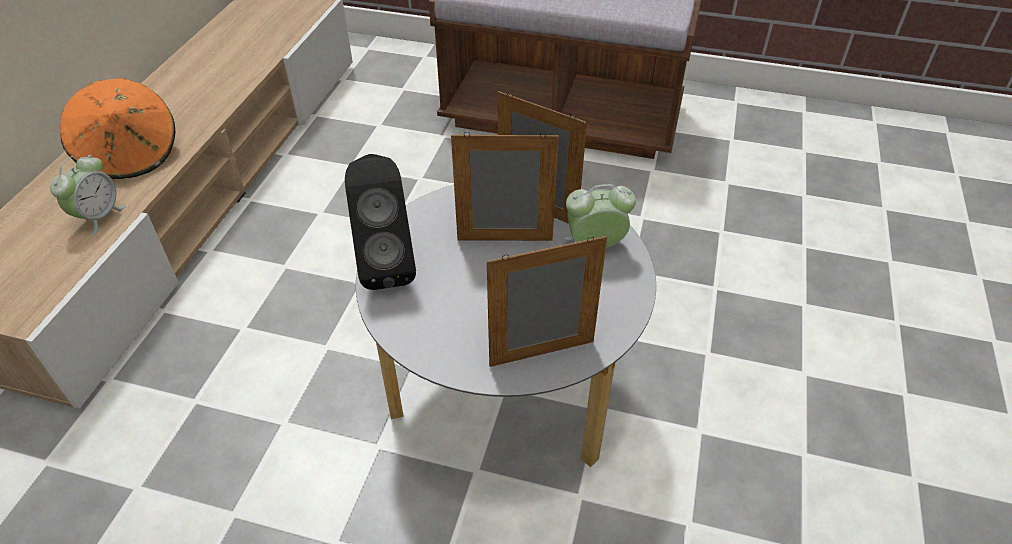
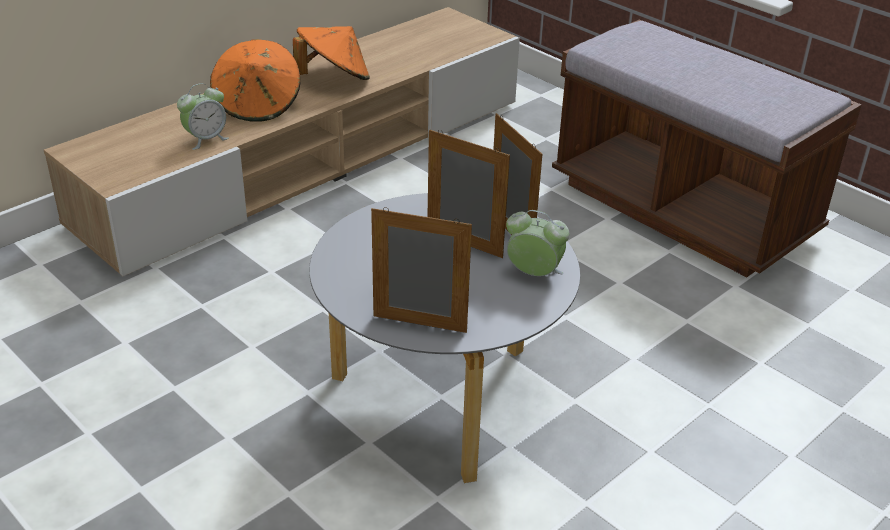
camera: 30 degrees right, 10 degrees down
(191, 97) = (333, 78): none -> orange hat
(386, 265) = (359, 227): black speaker -> none

